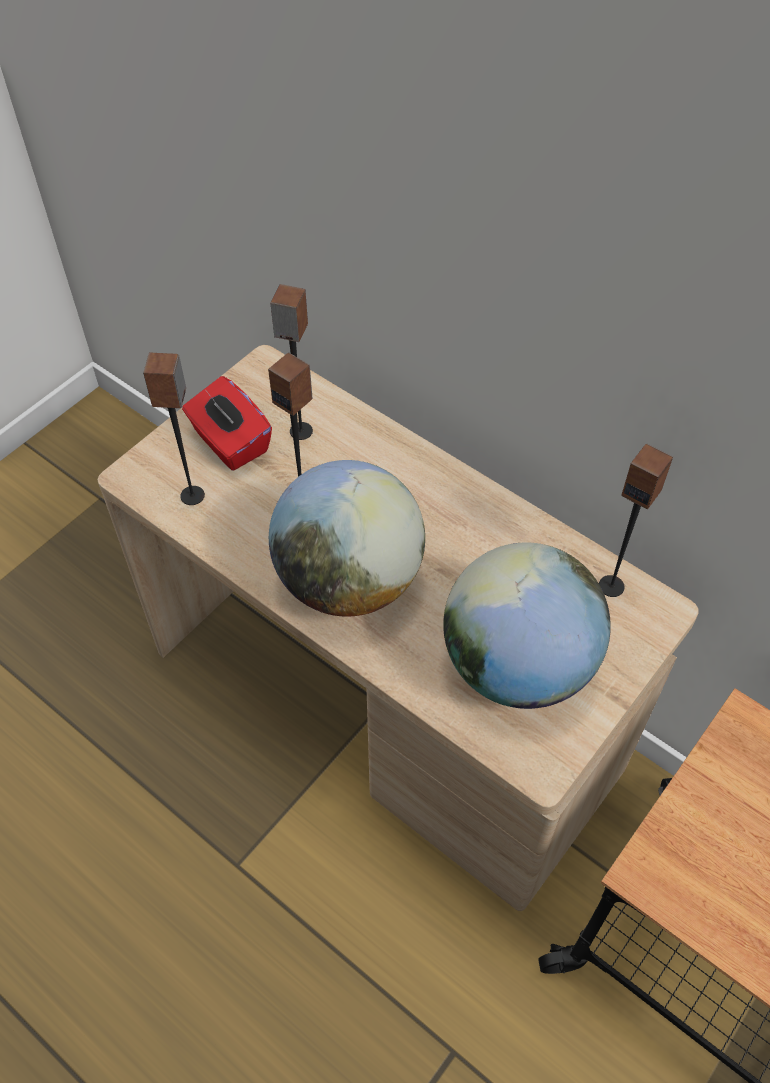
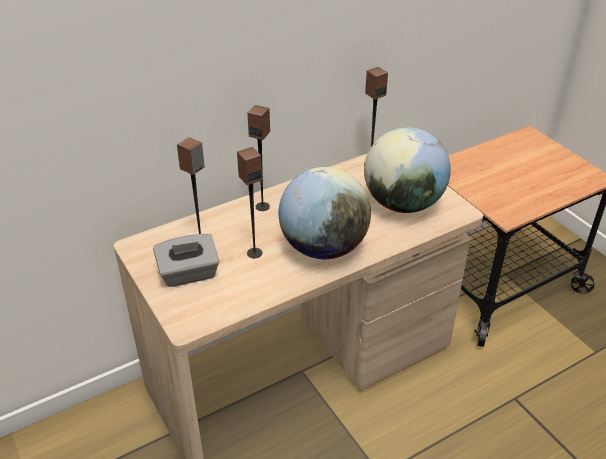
camera: 70 degrees left, 15 degrees down
(193, 495) = (222, 299): speaker -> speaker (262, 206)
(230, 442) = (189, 274): red tissue box -> grey tissue box

